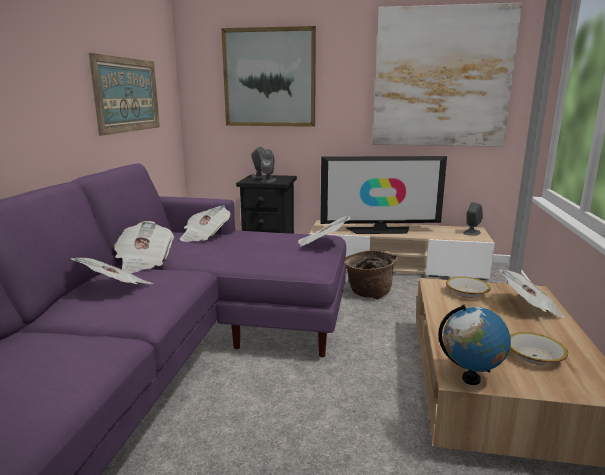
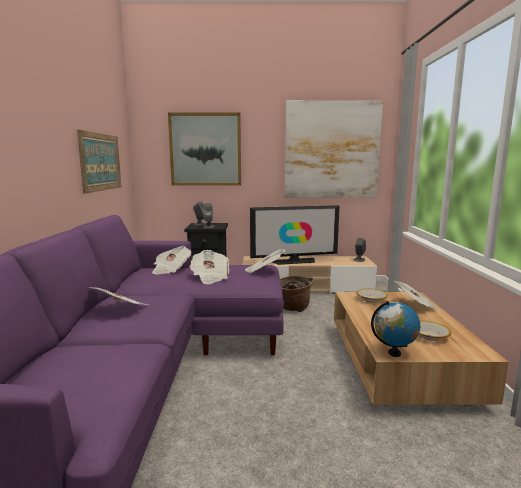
camera: 10 degrees left, 5 degrees down
(144, 262) = (133, 290): newspaper -> newspaper (210, 277)

